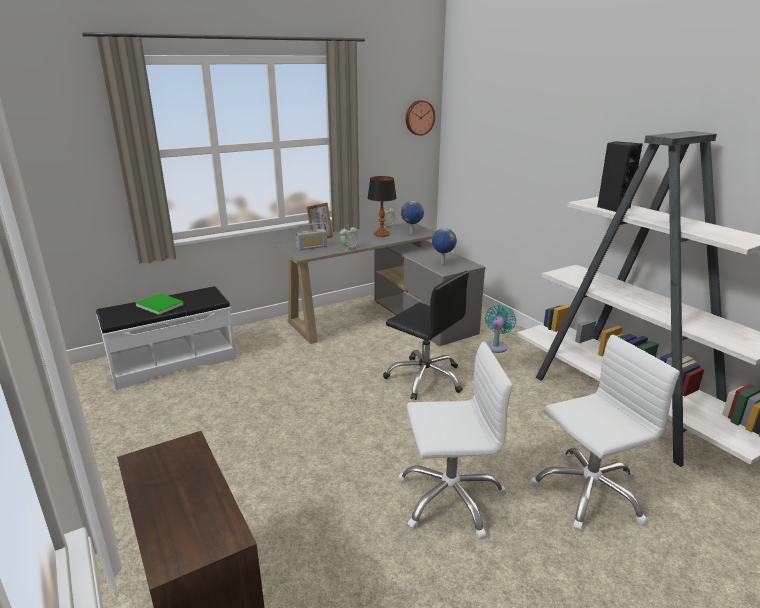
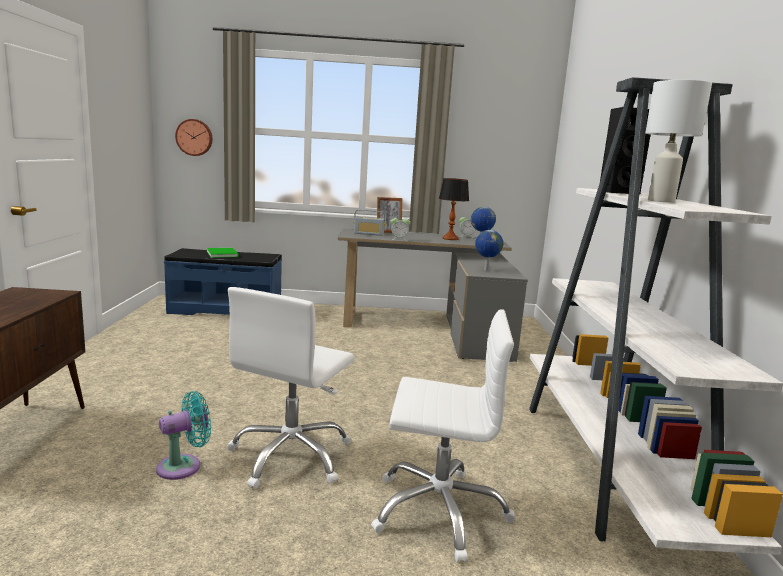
camera: 30 degrees right, 10 degrees down
(173, 362) = (226, 310): white bench -> blue bench
(419, 117) = (528, 131): wall clock -> wall clock (194, 137)
(425, 378) = (408, 375): black office chair -> none
(450, 497) = (291, 456): white office chair -> white office chair turned 90 degrees clockwise
(496, 346) = (523, 375): turquoise fan -> turquoise fan (183, 466)
(686, 227) = (662, 201): none -> white table lamp

